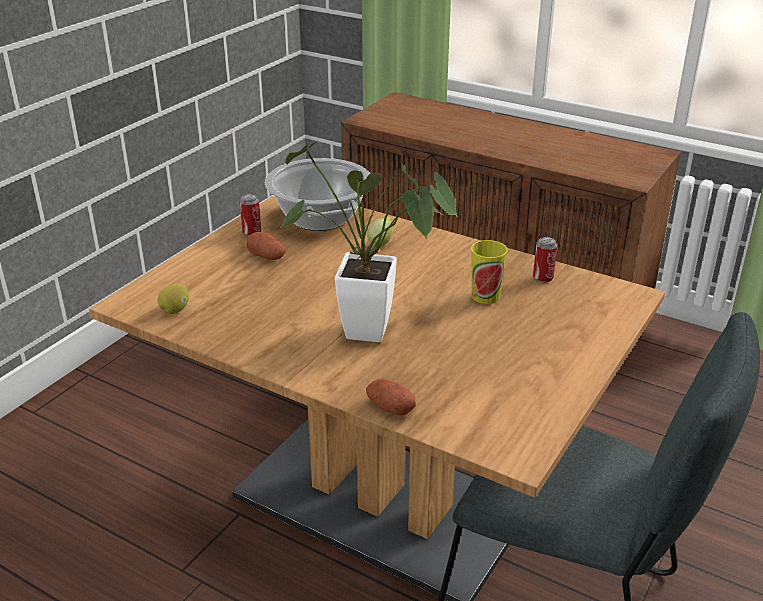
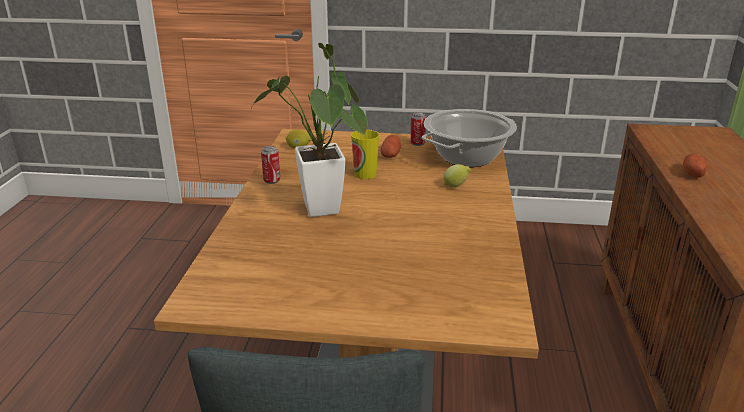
camera: 65 degrees right, 5 degrees down
(390, 407) = (229, 239): potato -> potato (692, 173)
(485, 296) = (418, 245): cup -> cup (365, 174)
(543, 278) = (481, 267): can -> can (272, 180)

